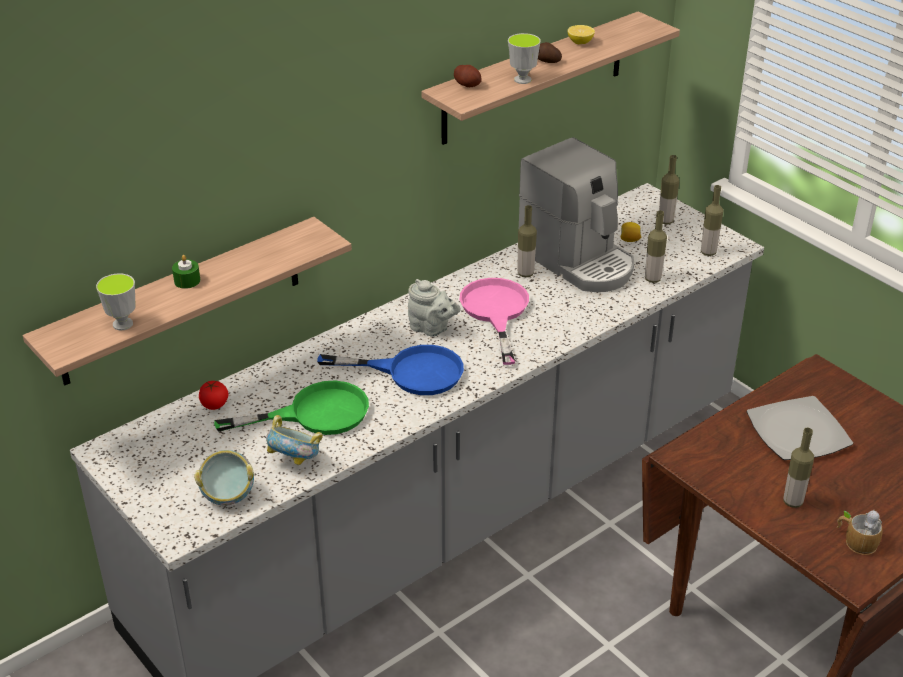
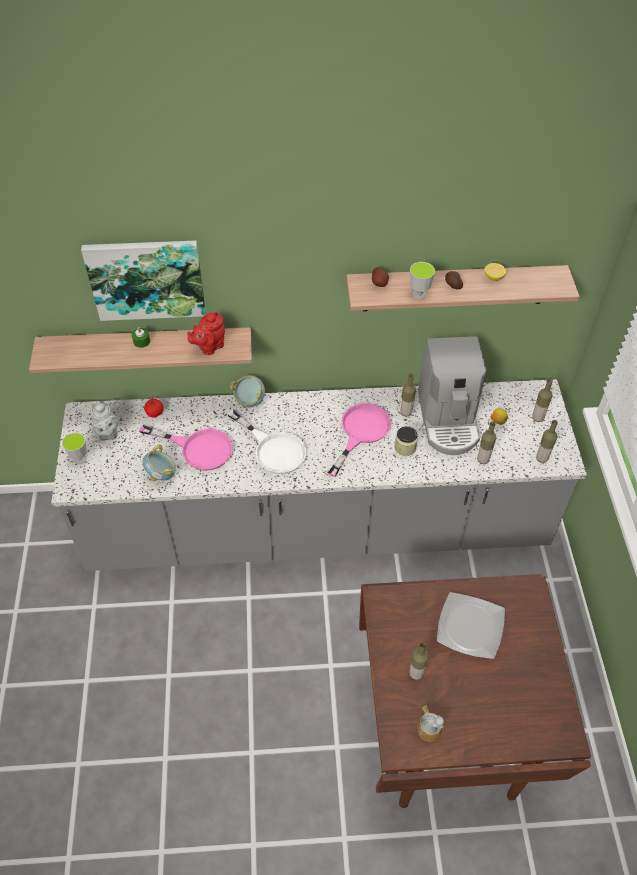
camera: 35 degrees right, 15 degrees up
(123, 324) = (85, 355): cup -> cup (80, 459)
(182, 171) = (146, 278): none -> picture
(227, 497) = (110, 478): bowl -> bowl (249, 401)
(284, 252) = (209, 347): none -> red teapot
(314, 414) = (198, 448): green frying pan -> pink frying pan
(411, 372) = (273, 449): blue frying pan -> white frying pan
(431, 329) = (313, 424): grey teapot -> grey teapot (107, 433)
(560, 304) = (405, 448): none -> jar

